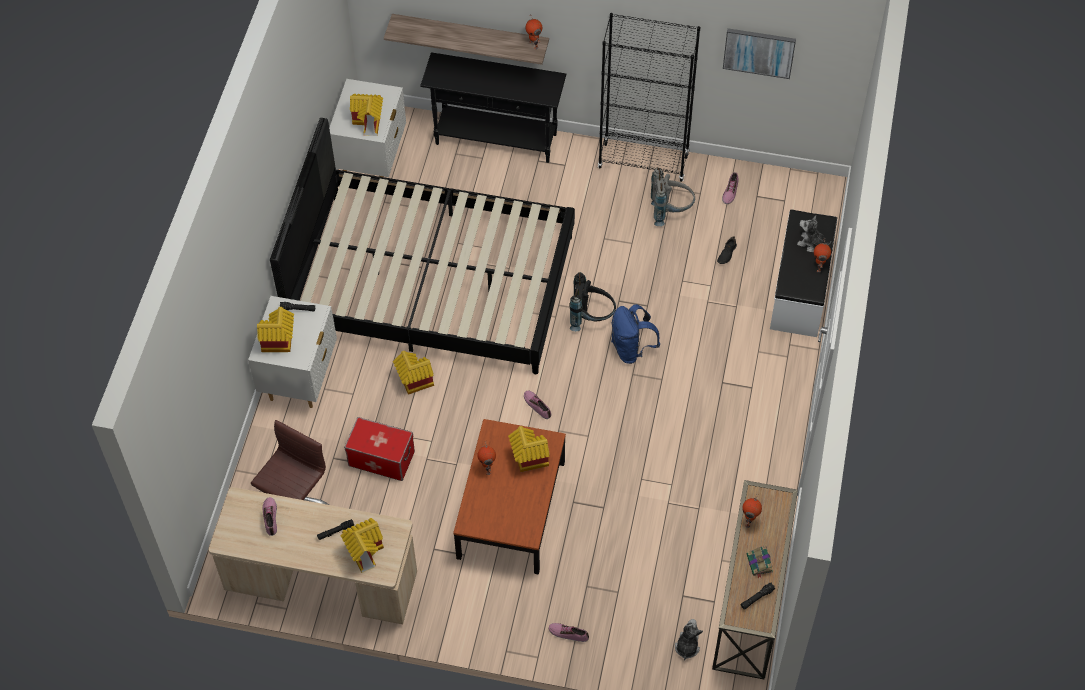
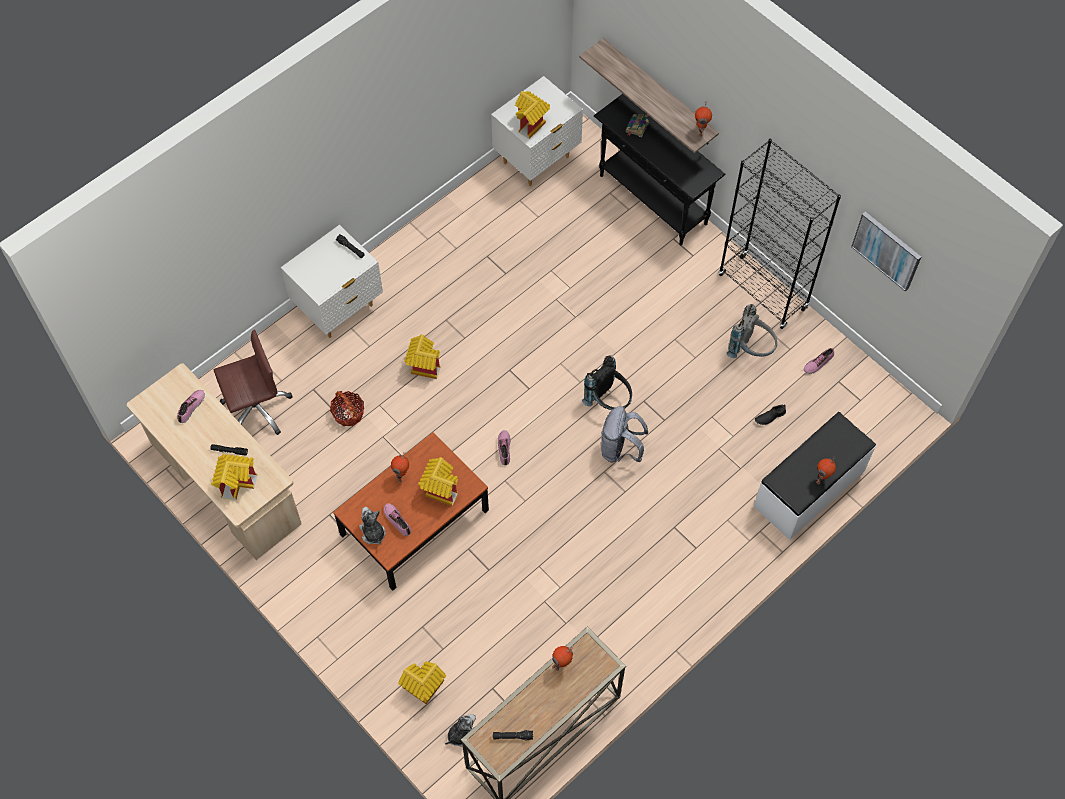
camera: 35 degrees right, 5 degrees up
(279, 343) = (314, 268): toy house -> toy house (422, 689)
(381, 459) = (348, 413): storage box -> basket
(431, 282) = (504, 291): black bed -> none
(568, 633) = (376, 656): shoe -> shoe (397, 520)
(631, 349) = (620, 449): blue backpack -> grey backpack
(759, 564) = (540, 708): book -> book (637, 127)
(811, 243) = (832, 453): plush toy -> plush toy (373, 533)

